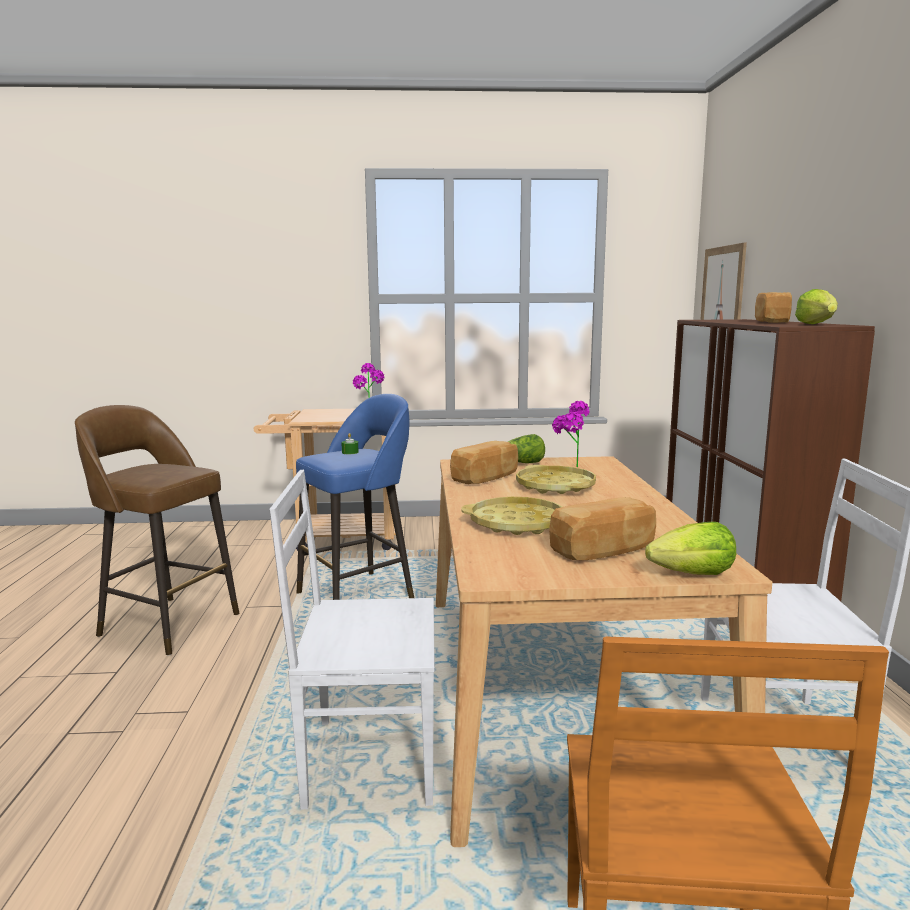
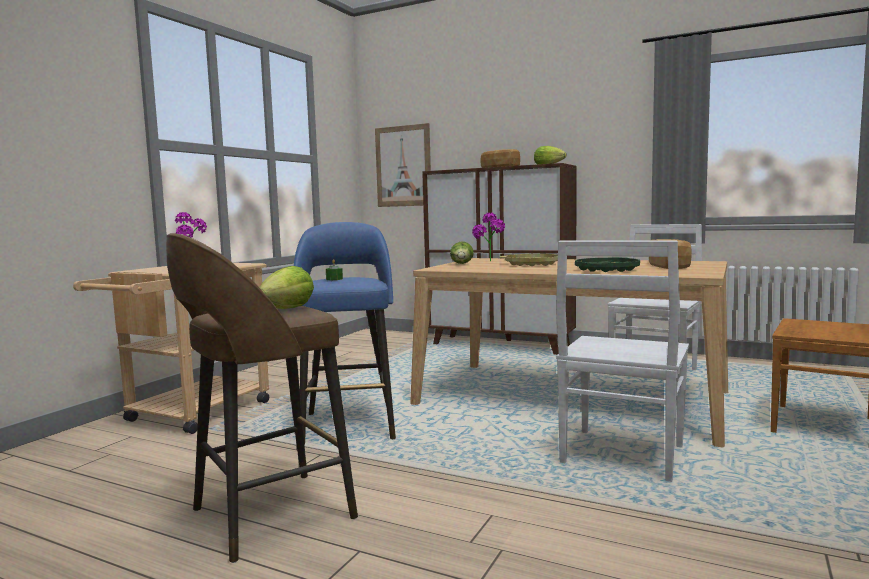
camera: 60 degrees left, 5 degrees down
(487, 478) = (490, 268): bread -> none
(517, 523) = (606, 270): yellow tray -> green tray
(693, 575) = (713, 264): lettuce -> lettuce (287, 309)

